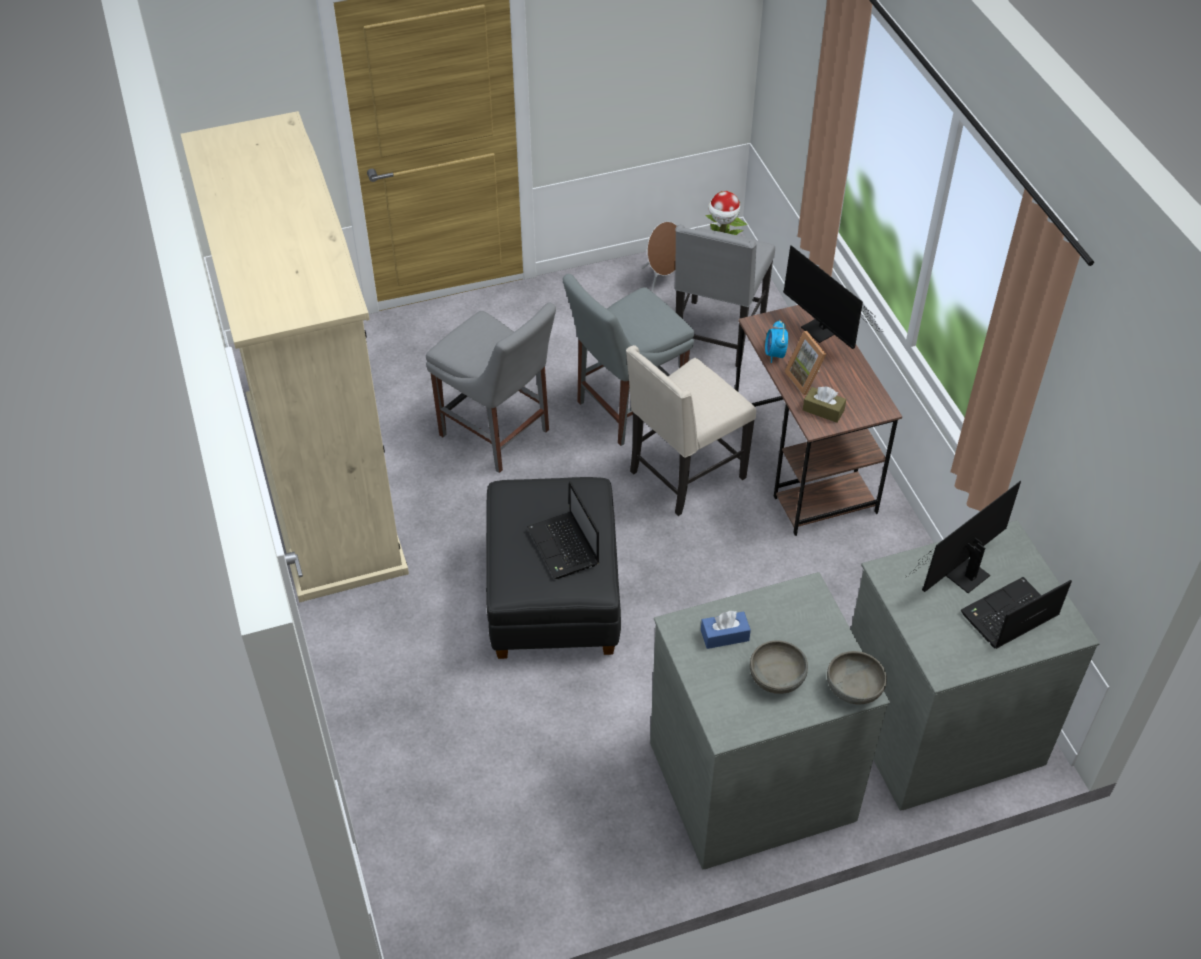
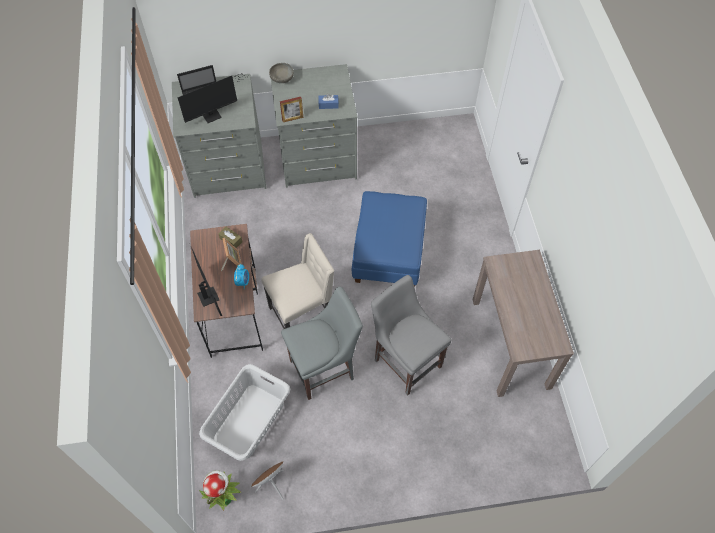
camera: 170 degrees left, 10 degrees up
(323, 482) = (511, 343): beige wardrobe -> brown console table
(554, 597) = (388, 253): black ottoman -> blue ottoman
(564, 547) = (385, 216): laptop -> none
(717, 336) = (250, 421): grey chair -> grey laundry basket
(776, 677) = (312, 86): grey bowl -> none
(791, 591) = (292, 119): none -> picture frame

